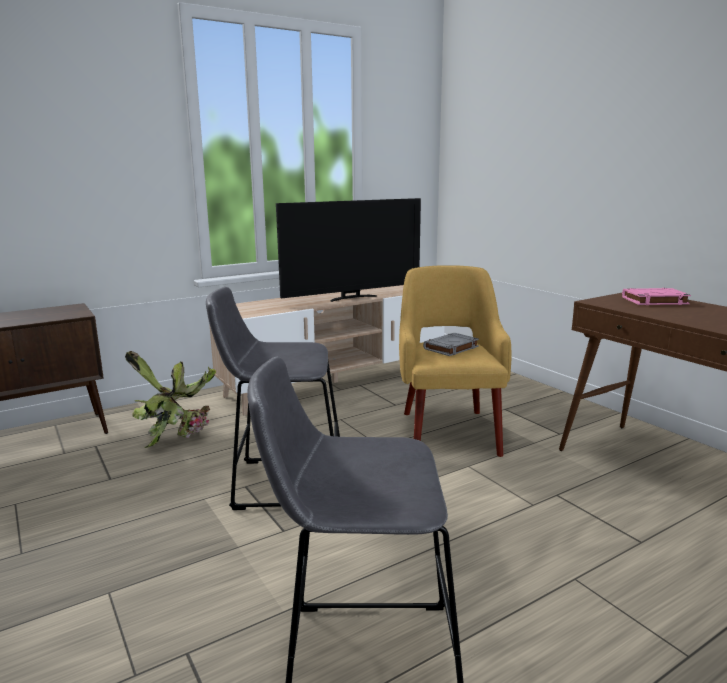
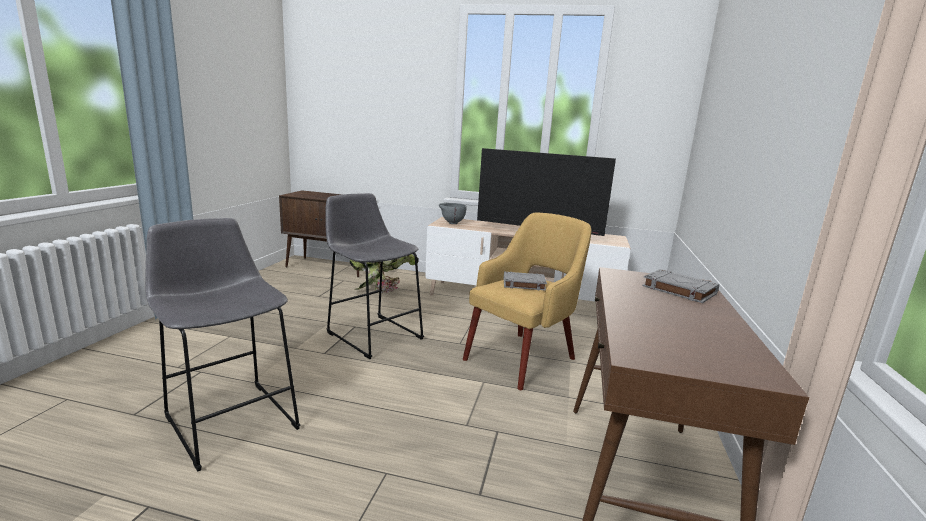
camera: 45 degrees right, 0 degrees up
(245, 310) = (451, 223): none -> grey bowl
(654, 301) = (678, 290): pink book -> grey book

